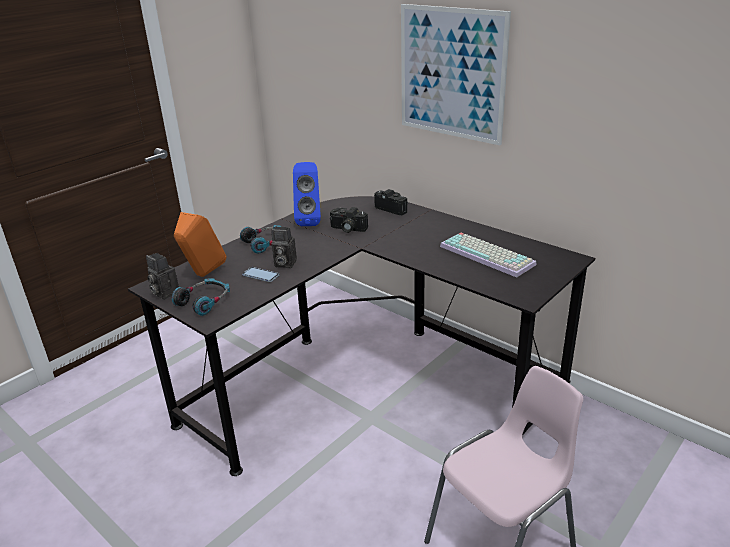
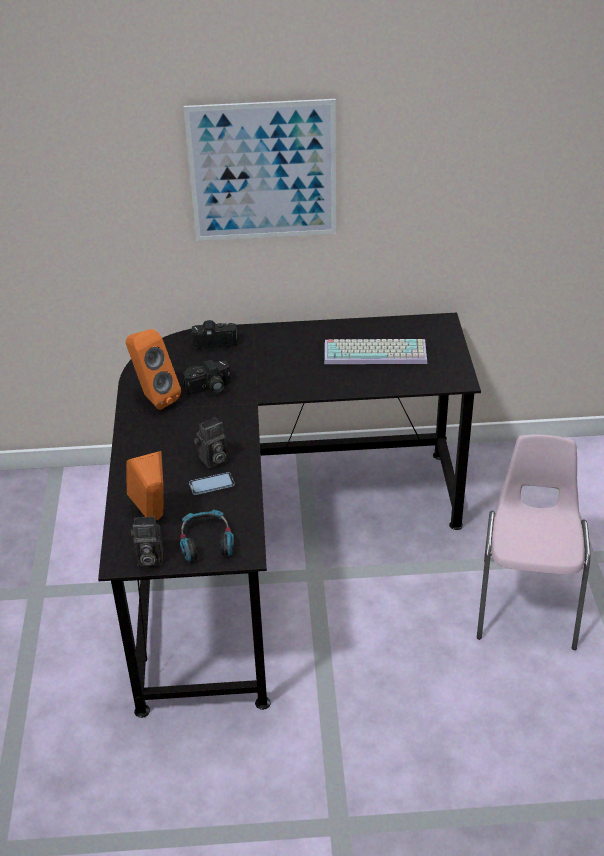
camera: 45 degrees left, 10 degrees up
(266, 243) = (154, 448): headphones -> none
(310, 221) = (154, 398): blue speaker -> orange speaker

